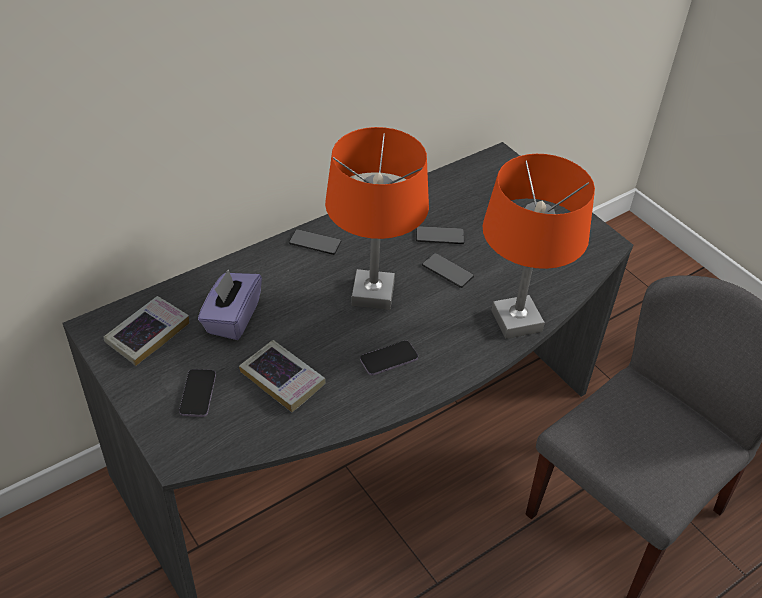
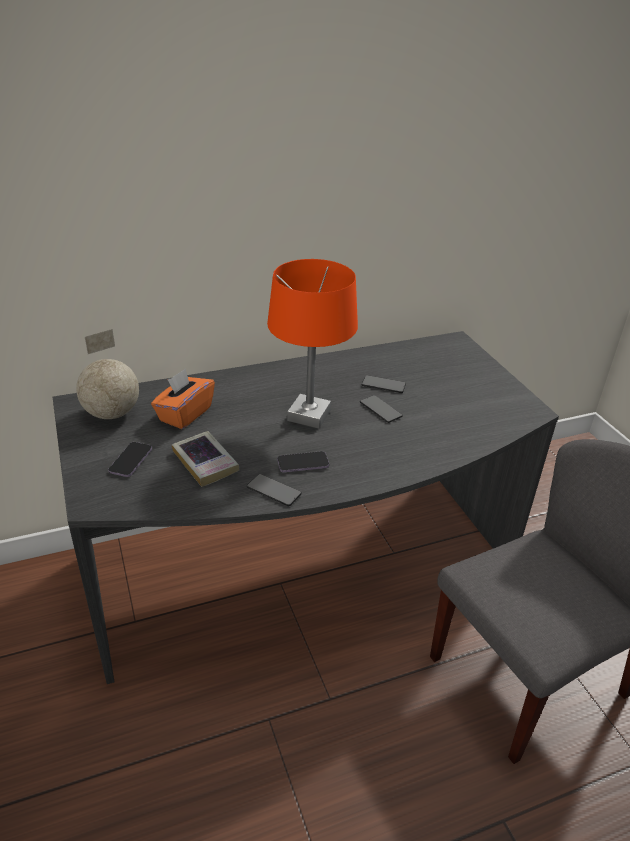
camera: 15 degrees right, 10 degrees down
(148, 334) = (113, 414): book -> globe
(232, 318) = (184, 414): purple tissue box -> orange tissue box
(315, 243) = (276, 374): phone -> phone (273, 491)
(516, 321) = (428, 454): orange table lamp -> none

